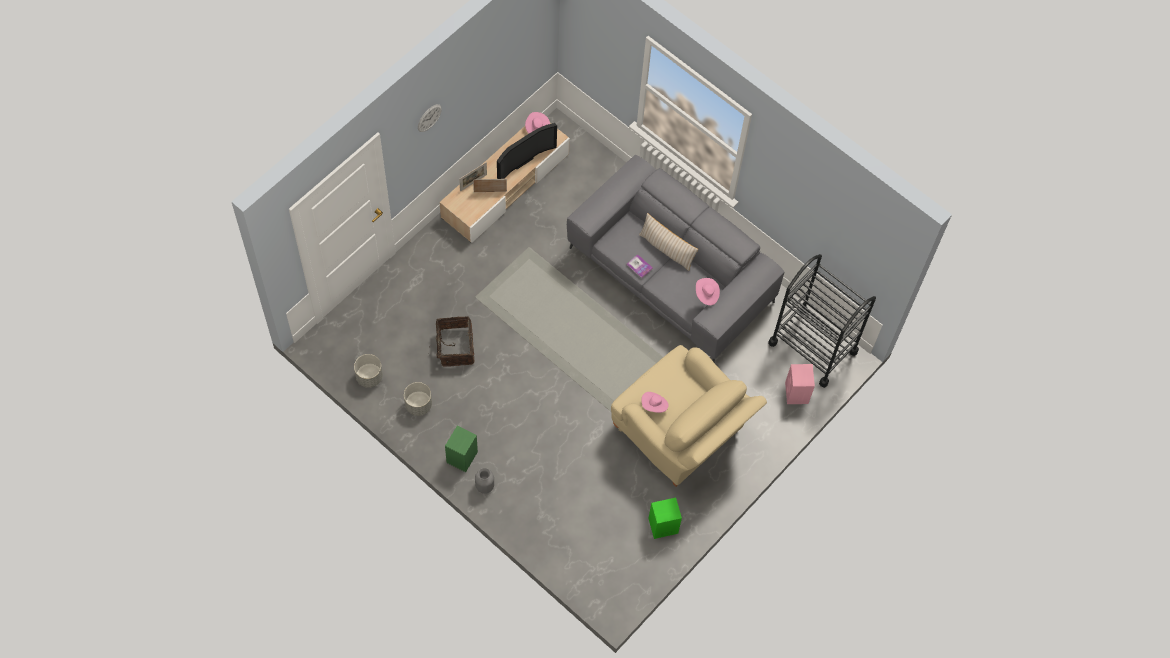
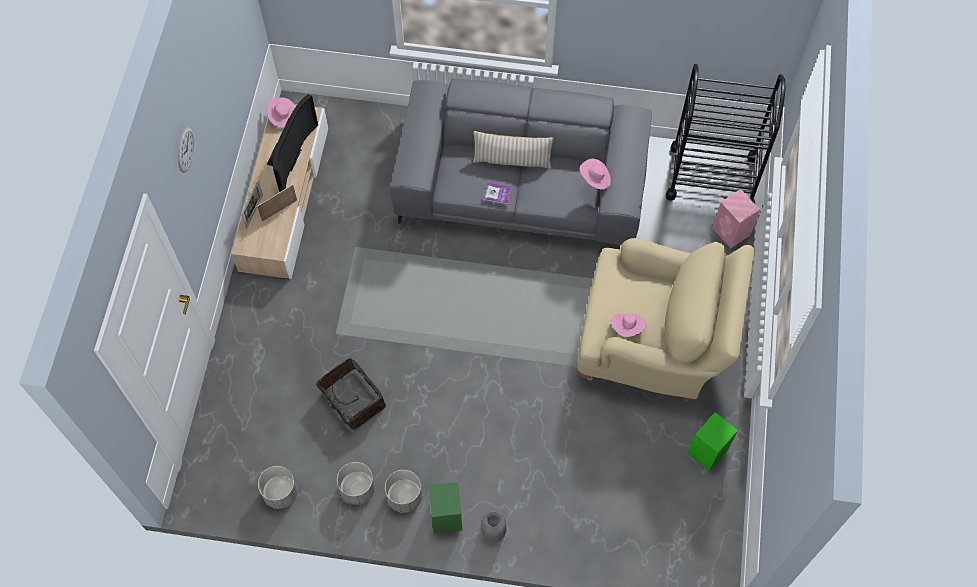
camera: 30 degrees left, 0 degrees up
(444, 428) = (404, 497): none -> grey planter

